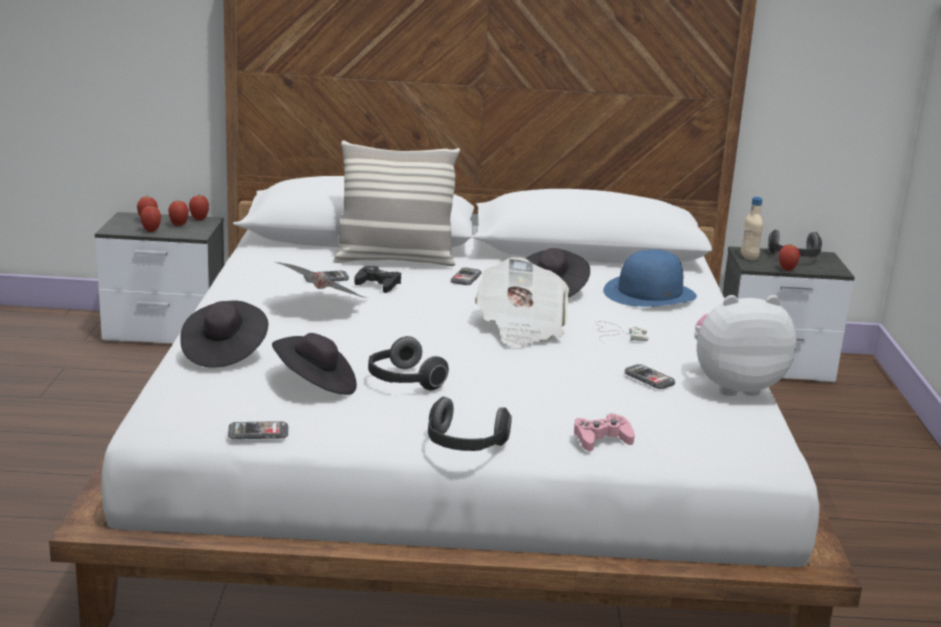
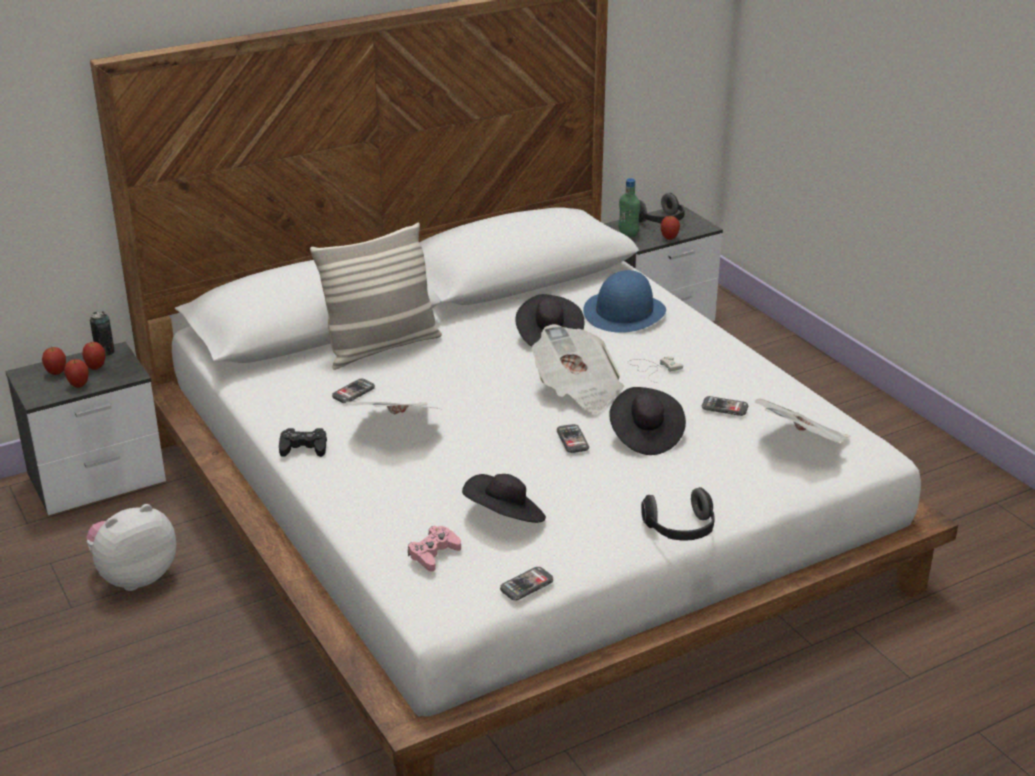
camera: 30 degrees left, 10 degrees up
(199, 219) = (105, 352): apple -> can
(224, 352) = (395, 515): black hat -> black hat (645, 436)
(378, 285) = (409, 384): black game controller -> black game controller (303, 448)
(403, 381) = (561, 485): headphones -> none
(466, 278) = (465, 347): phone -> phone (572, 440)
(601, 439) = (760, 482): pink game controller -> pink game controller (433, 554)
(694, 427) = (802, 444): none -> newspaper
(734, 386) = (783, 391): plush toy -> plush toy (135, 576)
(749, 257) = (628, 233): beige bottle -> green bottle

